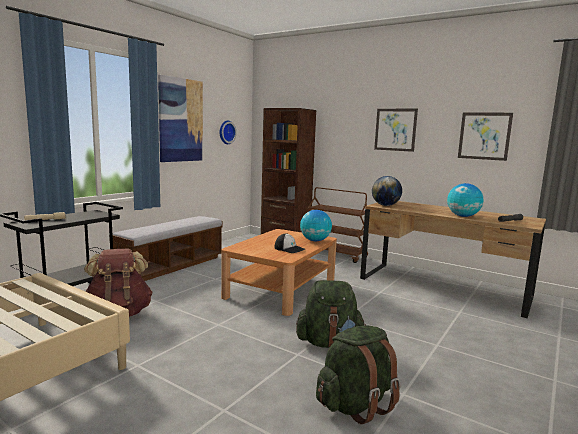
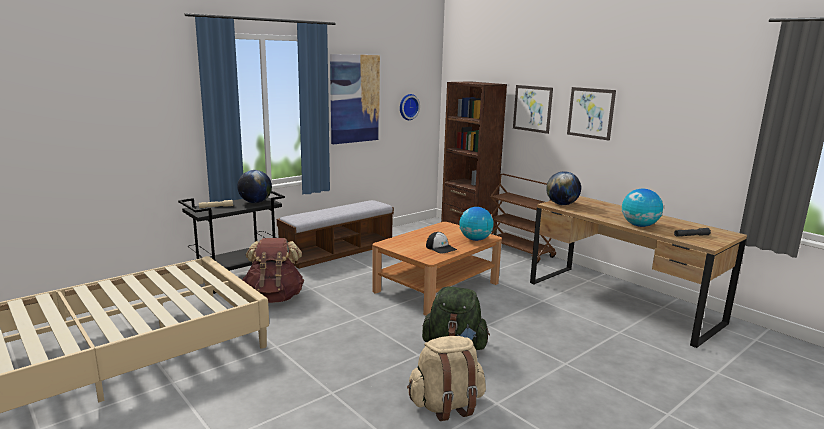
camera: 15 degrees right, 5 degrees up
(90, 215) = (255, 202): none -> globe
(355, 404) = (446, 405): green backpack -> beige backpack
(484, 136) = (688, 128): picture -> picture (532, 108)

